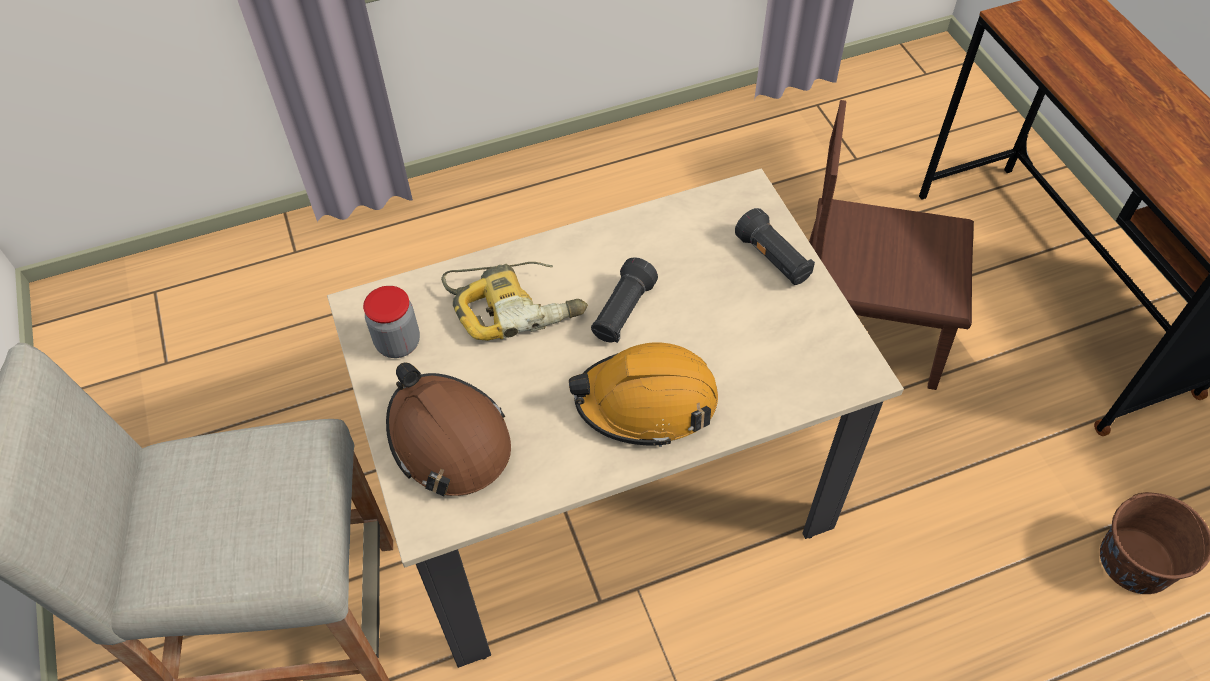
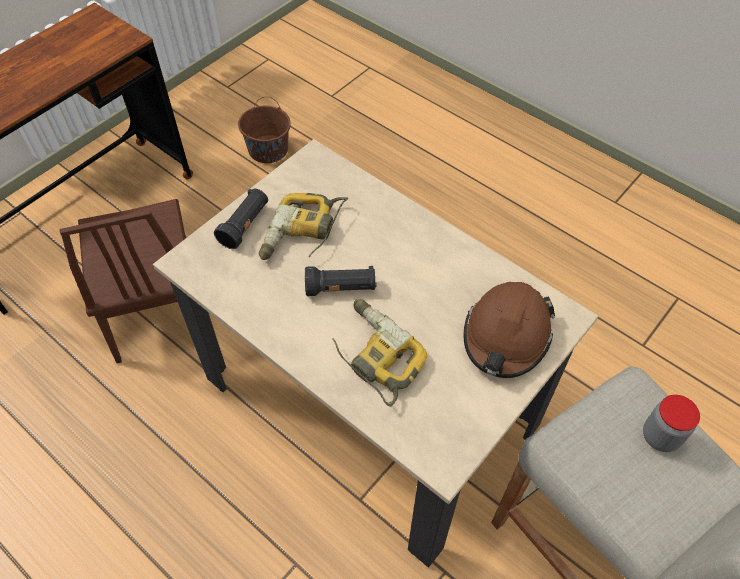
camera: 120 degrees left, 0 degrees up
(398, 343) = (457, 414): jar -> jar (660, 436)
(646, 402) = (403, 246): orange hard hat -> none
(727, 309) = (303, 234): none -> power drill

